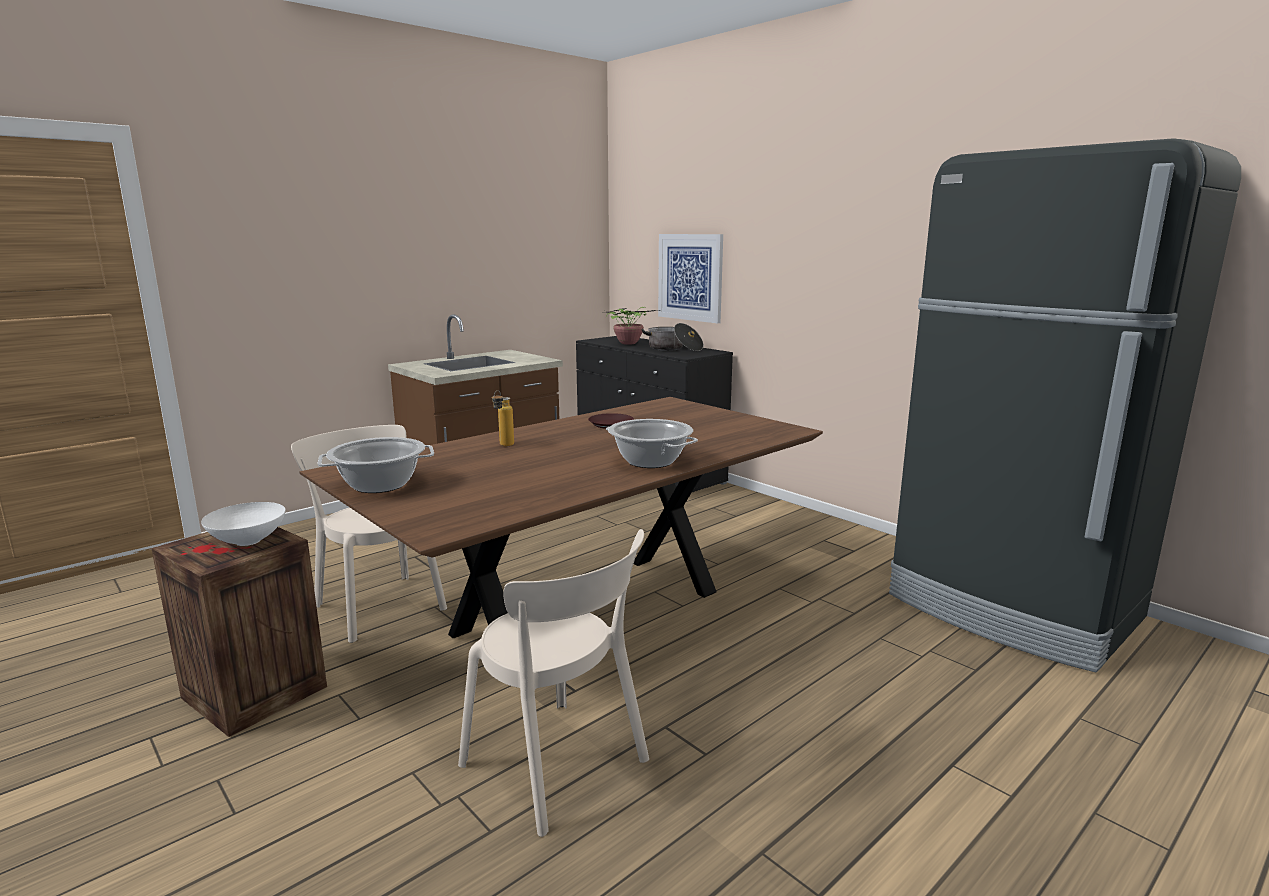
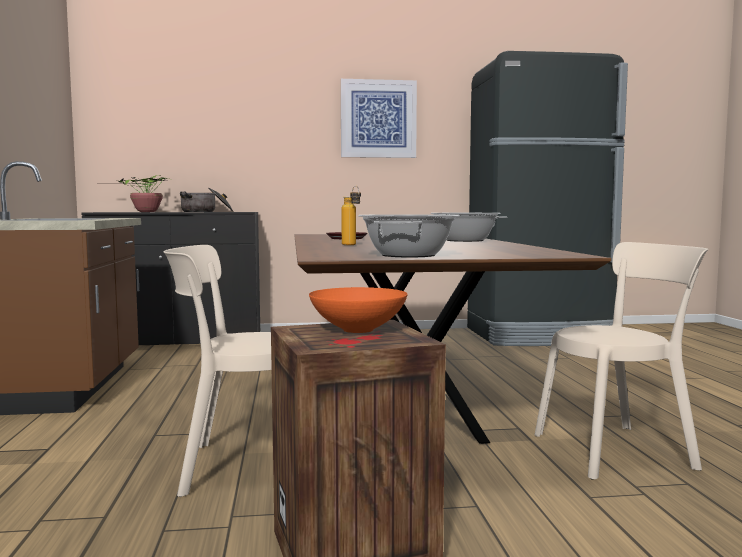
camera: 55 degrees left, 10 degrees down
(247, 541) = (359, 330): white bowl -> orange bowl
(690, 277) = (199, 148): picture -> picture (378, 119)

